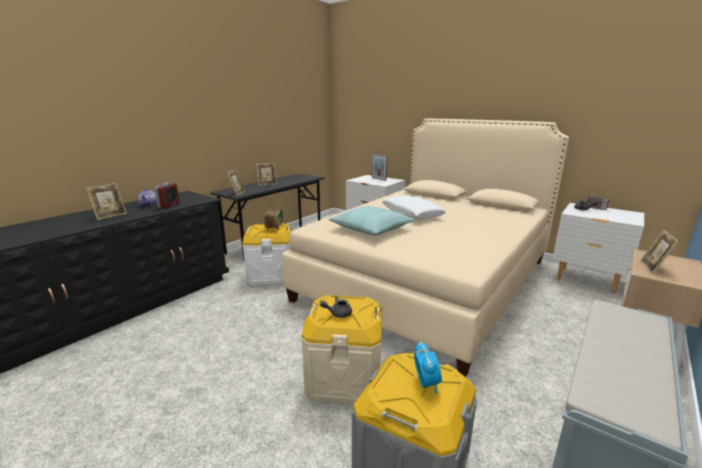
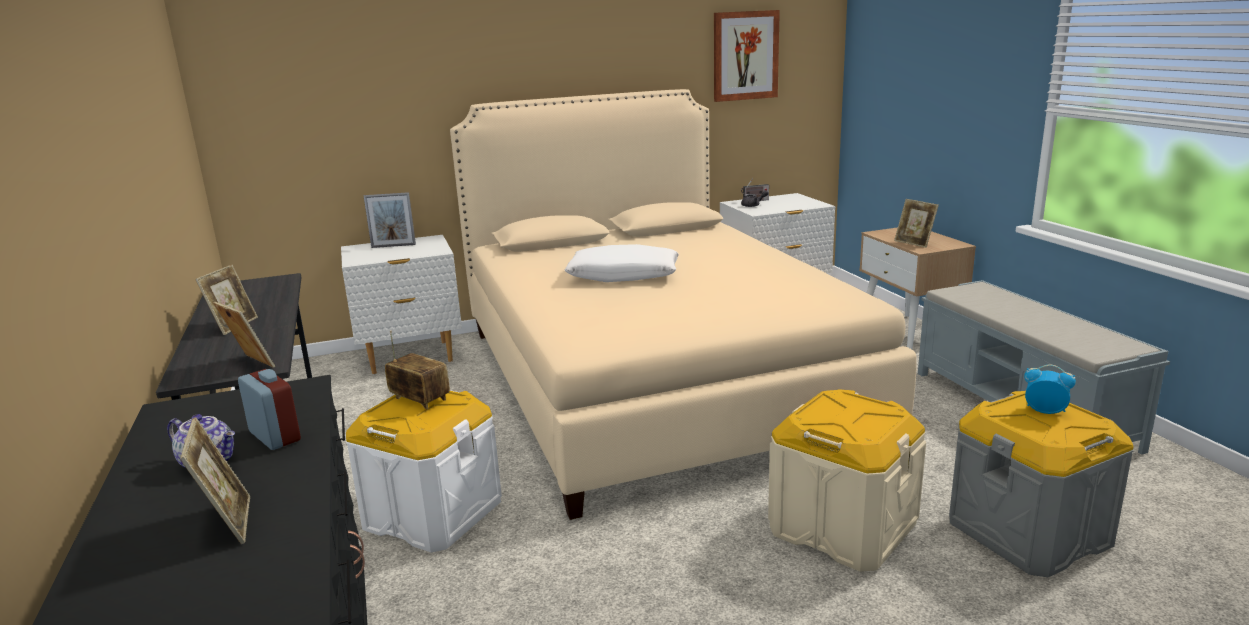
camera: 55 degrees left, 0 degrees up
(337, 313) = (855, 421): grey teapot -> none
(371, 229) = (653, 312): pillow -> none
(617, 103) = (745, 56): none -> picture

